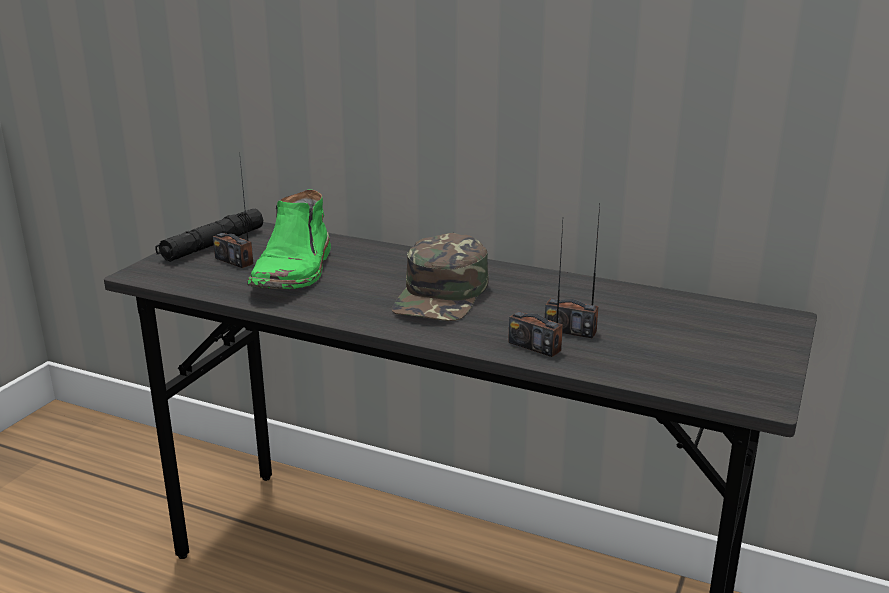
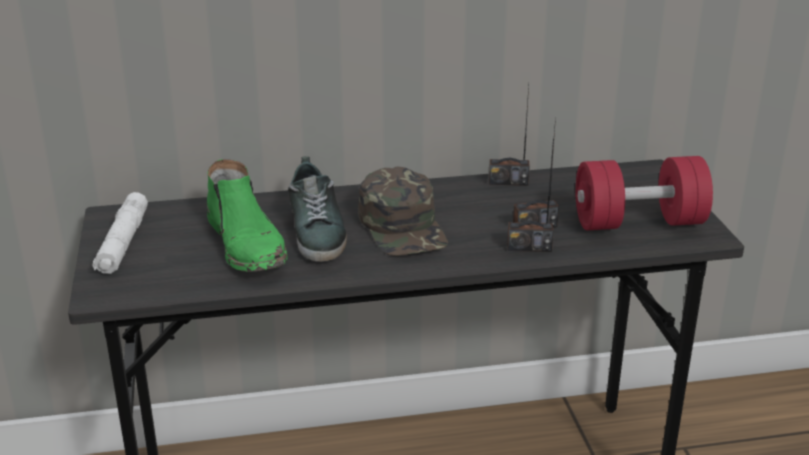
camera: 35 degrees left, 5 degrees up
(213, 245) = (123, 243): black flashlight -> white flashlight
(234, 261) = (173, 252): radio -> radio (508, 182)
(364, 278) = (317, 231): none -> shoe
(691, 361) = (638, 223): none -> red dumbbell

